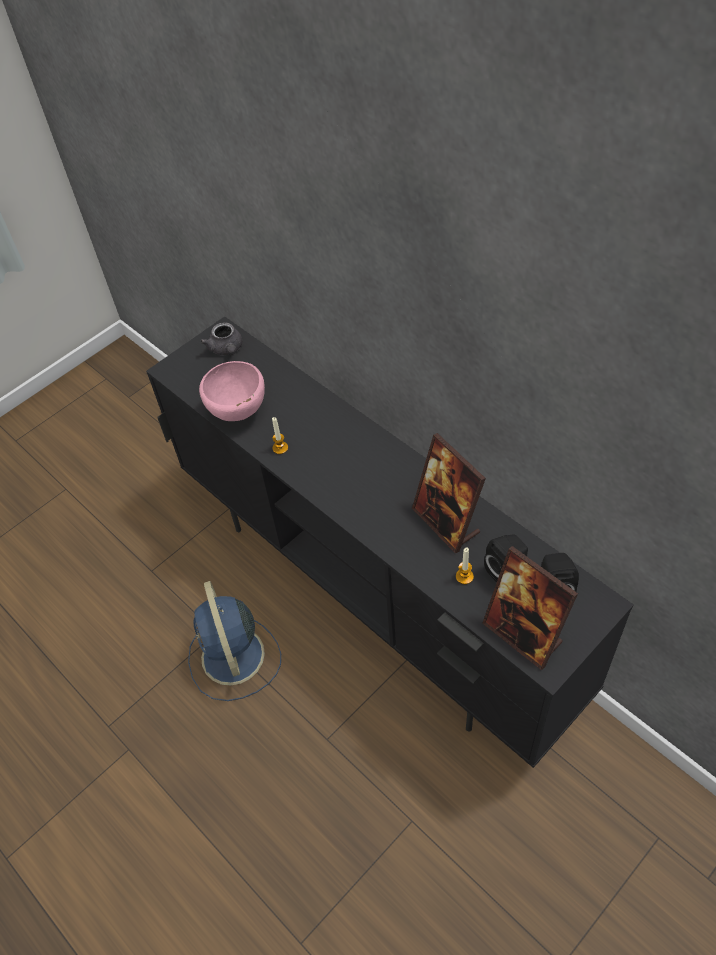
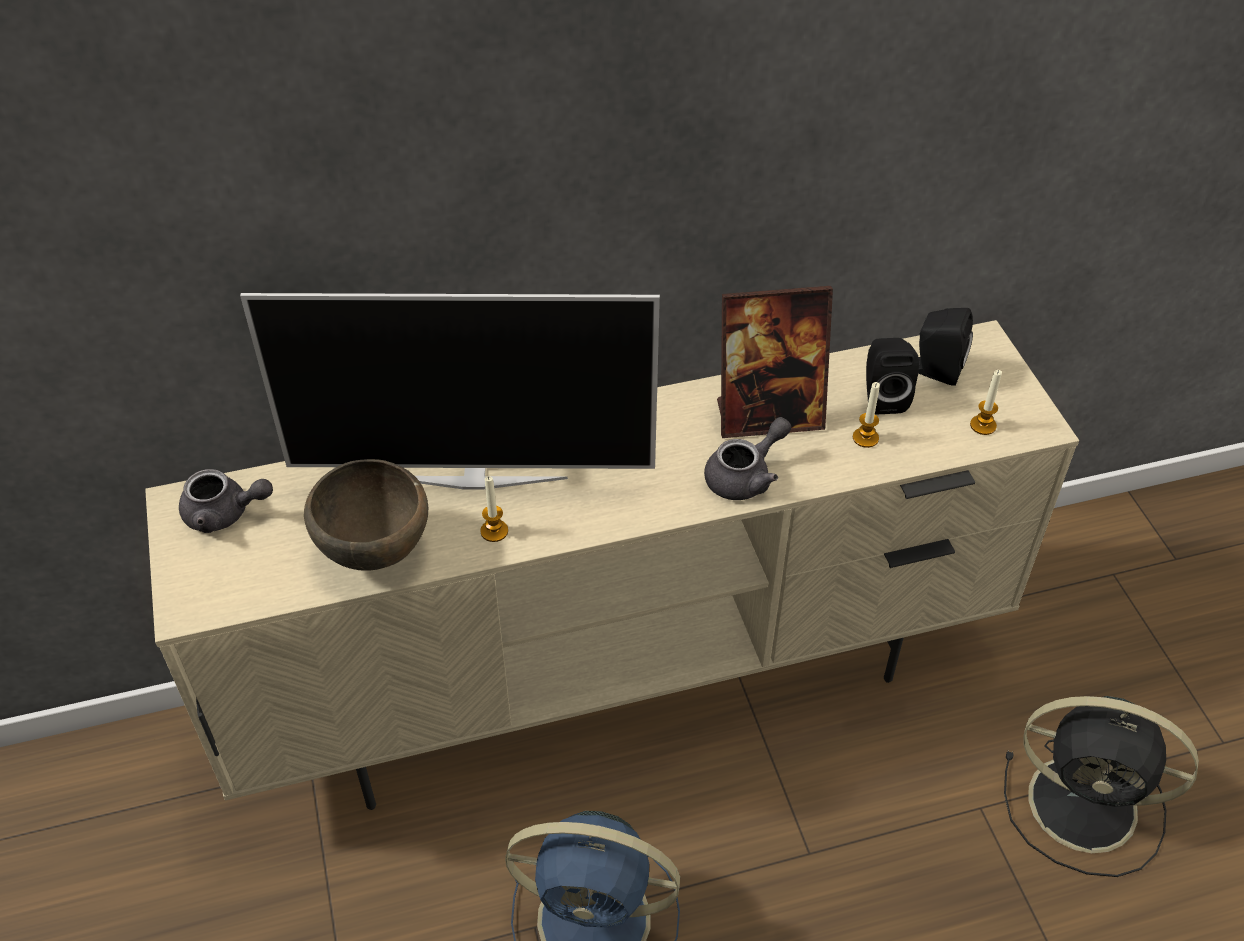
camera: 65 degrees left, 5 degrees down
(238, 413) = (377, 553): pink bowl -> brown bowl
(311, 421) = (474, 475): none -> television
(375, 596) = (624, 683): black tv stand -> beige tv stand
(391, 533) = (746, 476): none -> grey teapot
(453, 886) = (1087, 805): none -> black fan
(523, 634) = (983, 425): picture frame -> candle

